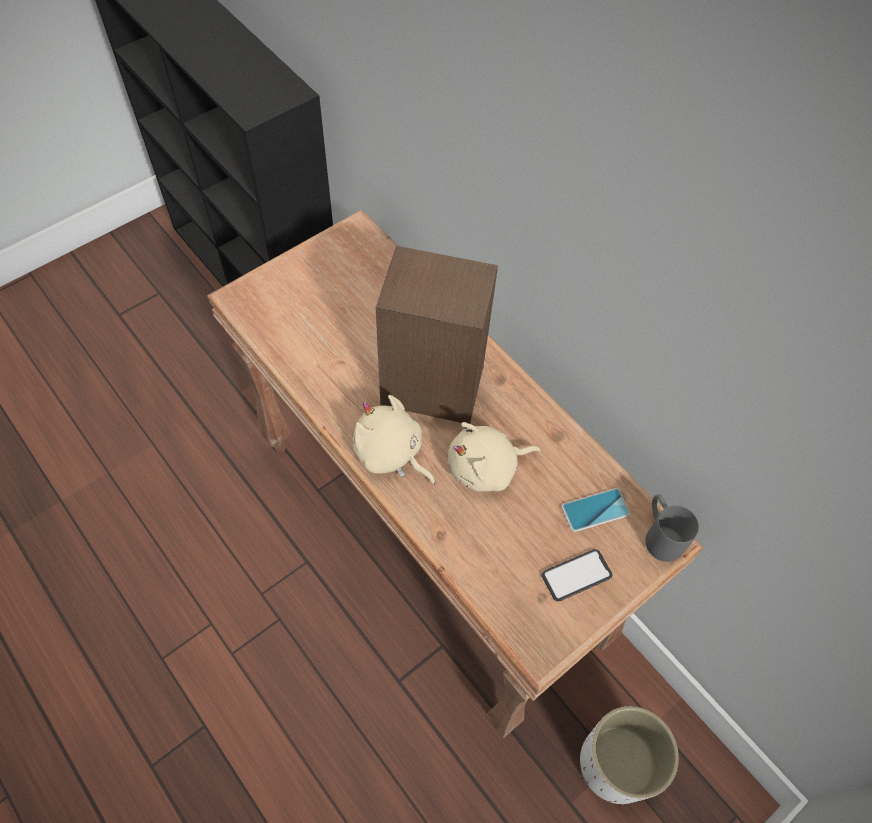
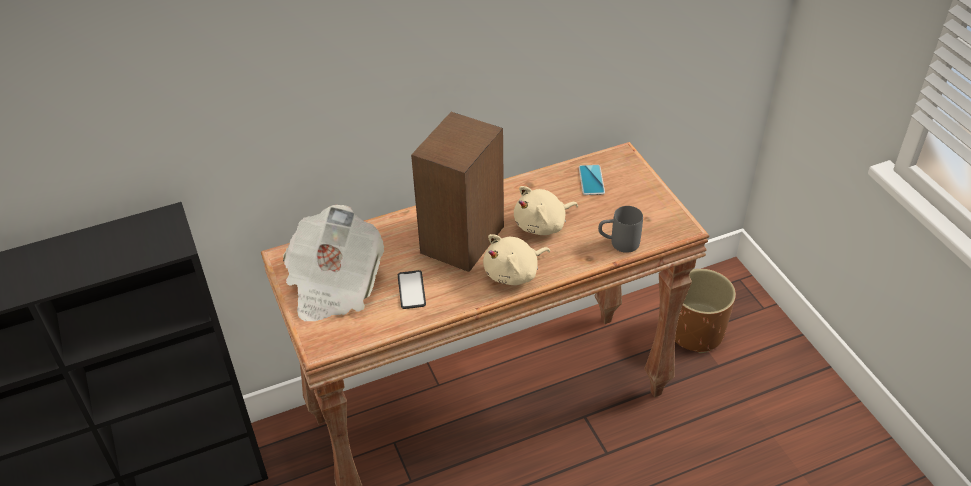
camera: 70 degrees left, 15 degrees down
(327, 284) = (334, 284): none -> newspaper
(486, 468) = (543, 225): beige plush toy -> beige plush toy turned 60 degrees clockwise
(576, 575) = (635, 199): phone -> phone (411, 290)
(615, 764) = (696, 332): white planter -> brown planter
(659, 535) = (617, 157): grey mug -> grey mug (618, 243)

